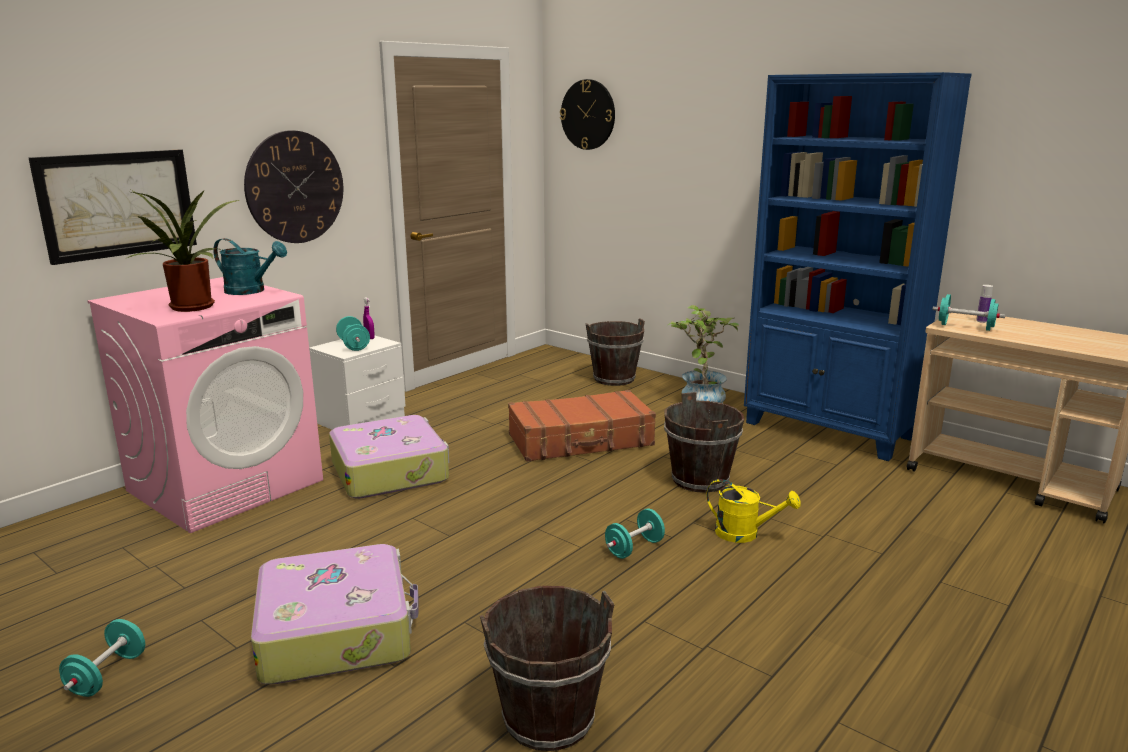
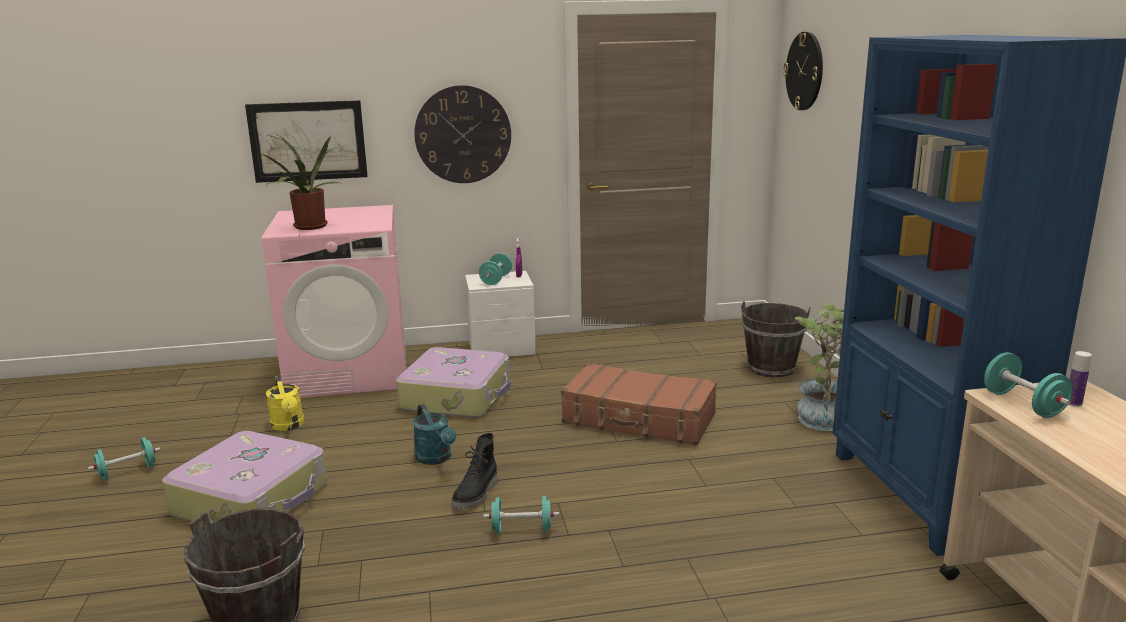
camera: 40 degrees right, 0 degrees up
(251, 291) = (371, 220): turquoise watering can -> turquoise watering can (436, 459)
(553, 538) = (477, 495): none -> black boot
(700, 480) = (683, 494): brown bucket -> none
(745, 534) = (635, 561): yellow watering can -> yellow watering can (289, 426)

